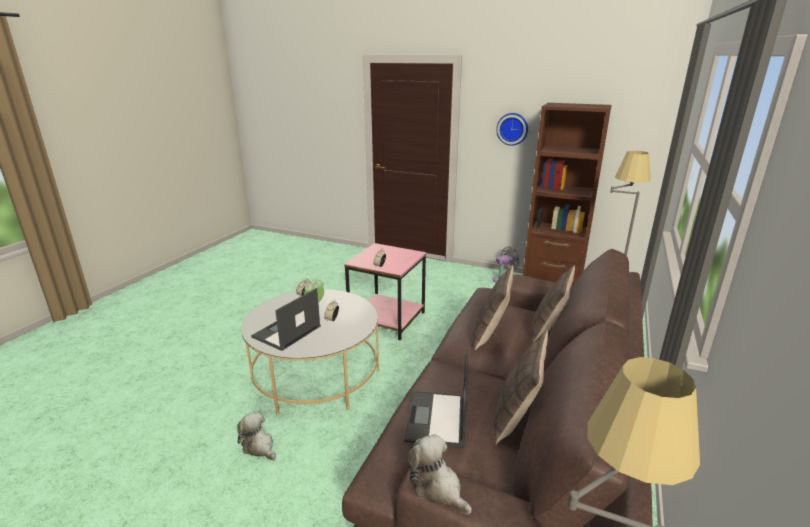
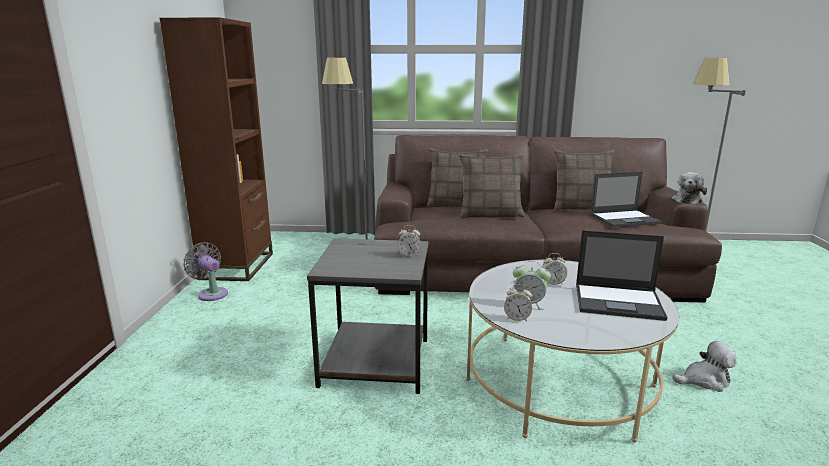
camera: 110 degrees left, 5 degrees down
(259, 446) = (704, 380): plush toy -> plush toy turned 120 degrees counterclockwise
(387, 320) = (377, 361): pink side table -> grey side table
(512, 129) = (133, 62): wall clock -> none

